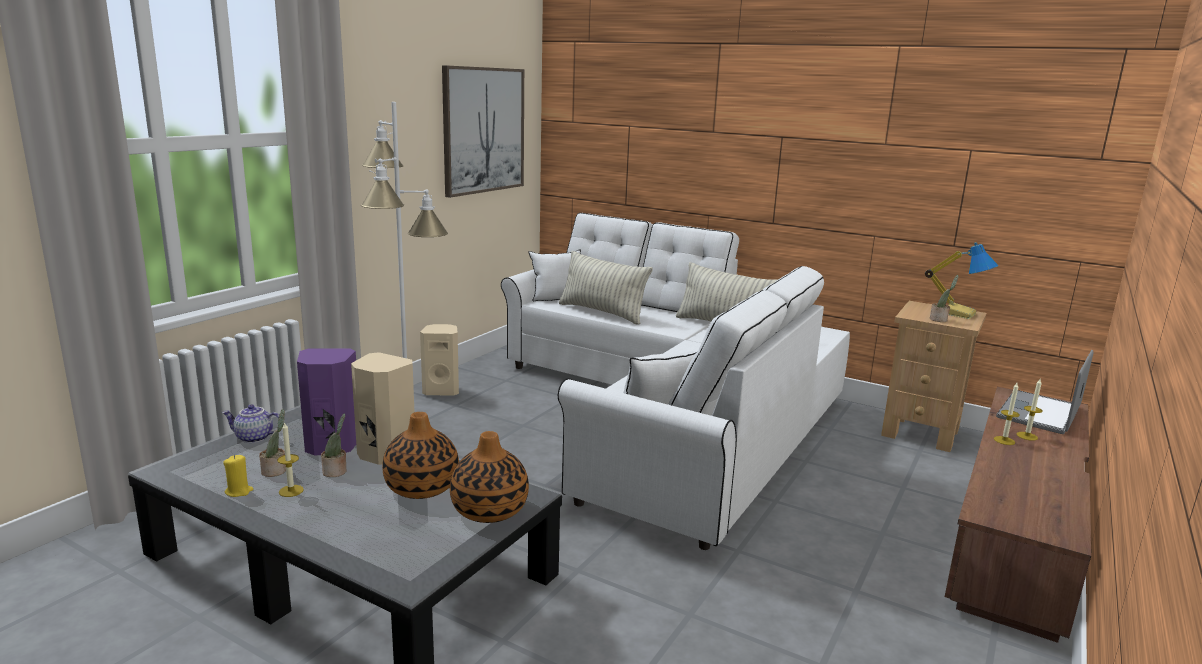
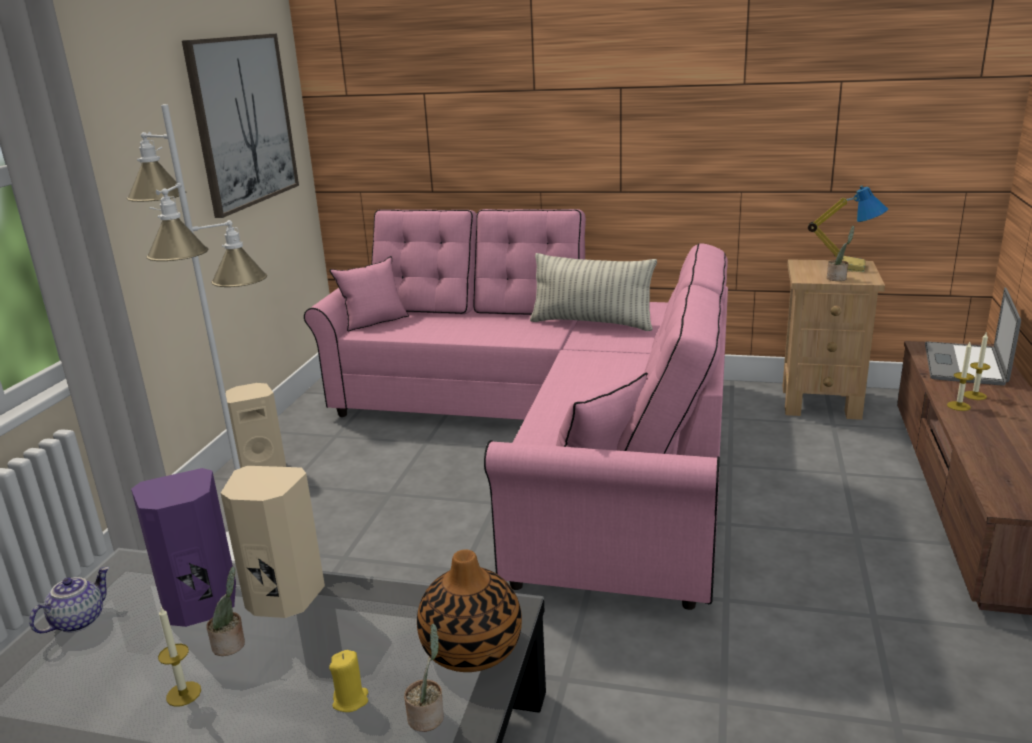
camera: 15 degrees left, 5 degrees up
(239, 491) = (106, 717): yellow candle -> yellow candle (351, 700)
(253, 438) = (78, 620): teapot -> teapot turned 135 degrees clockwise
(275, 471) = (142, 667): potted plant -> potted plant (428, 716)
(422, 487) = (363, 637): vase -> none
(602, 312) = (442, 331): pillow -> none
(674, 414) = (557, 438): white sofa -> pink sofa

